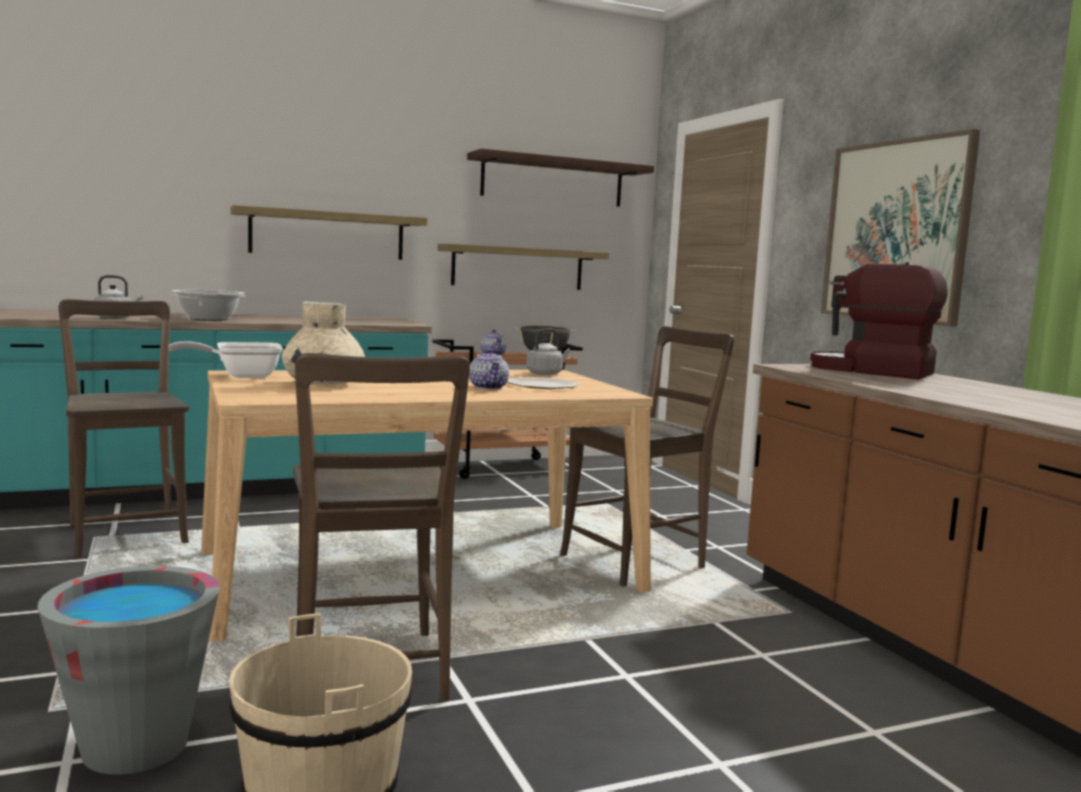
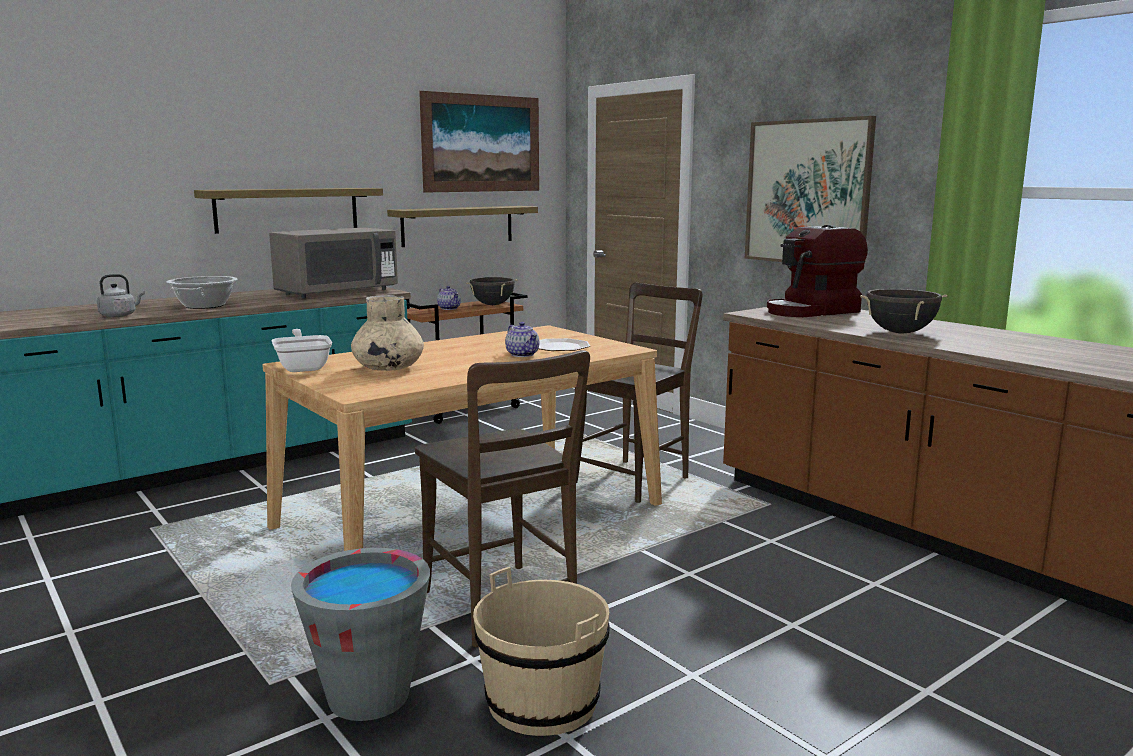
camera: 15 degrees left, 5 degrees up
(126, 532) = (176, 518): brown chair -> none
(240, 376) = (303, 367): frying pan -> frying pan turned 105 degrees clockwise
(357, 321) = (337, 292): none -> grey microwave
(546, 373) = (543, 332): grey kettle -> none
(553, 181) = (482, 143): shelf -> picture
(872, 371) = (812, 311): coffee machine -> coffee machine turned 45 degrees counterclockwise
(962, 395) = (900, 332): none -> black cooking pot

